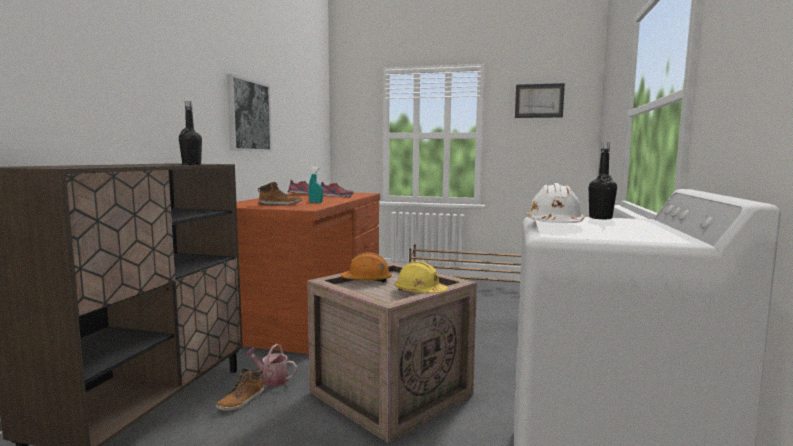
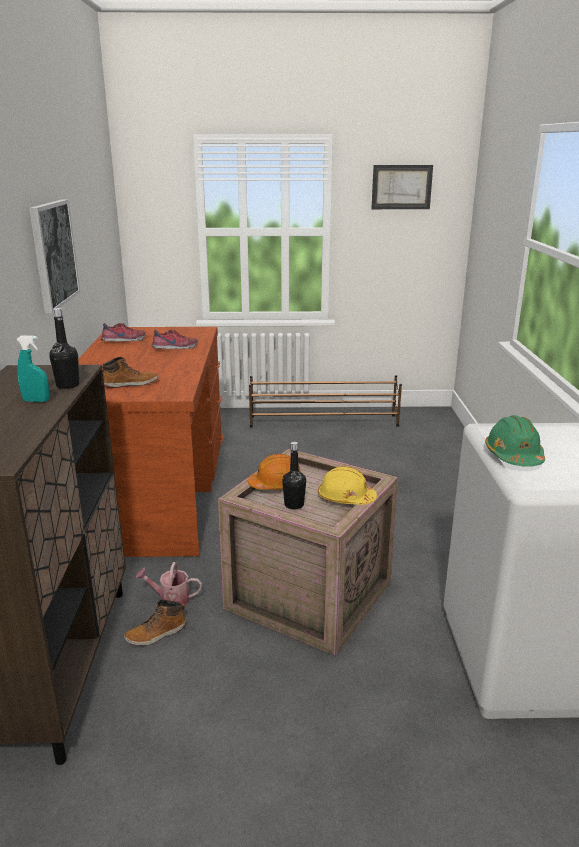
camera: 15 degrees left, 15 degrees up
(242, 401) = (156, 634): boot -> boot turned 45 degrees clockwise
(315, 202) = (168, 371): turquoise spray bottle -> turquoise spray bottle (36, 401)
(554, 225) = (513, 456): white hard hat -> green hard hat
(600, 218) = (540, 427): black bottle -> black bottle (294, 505)

